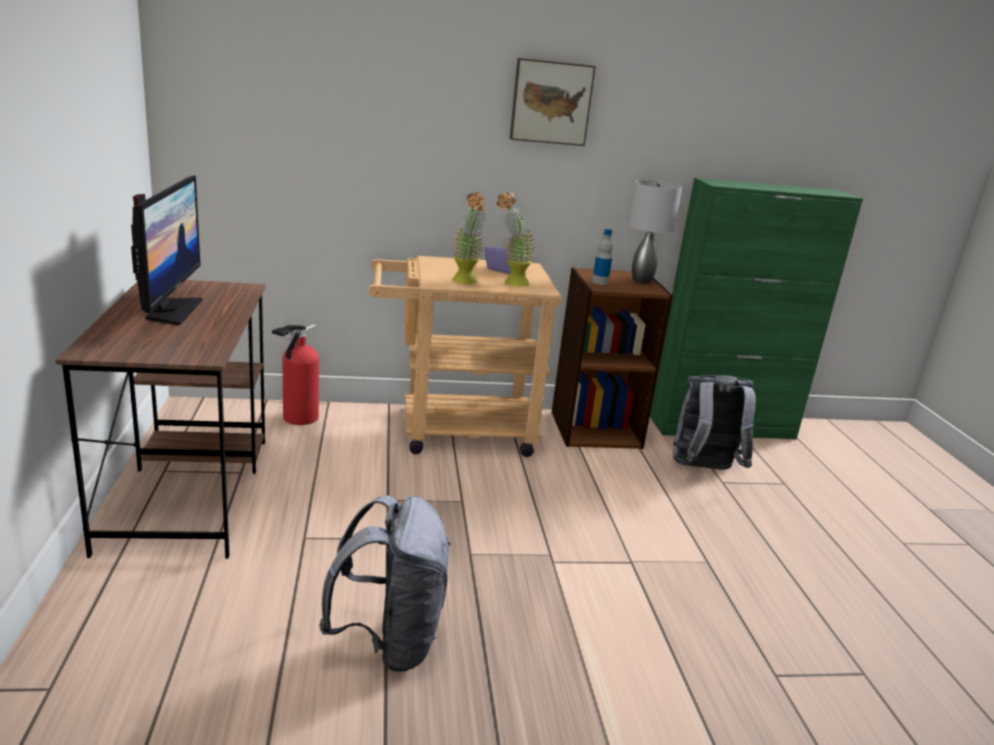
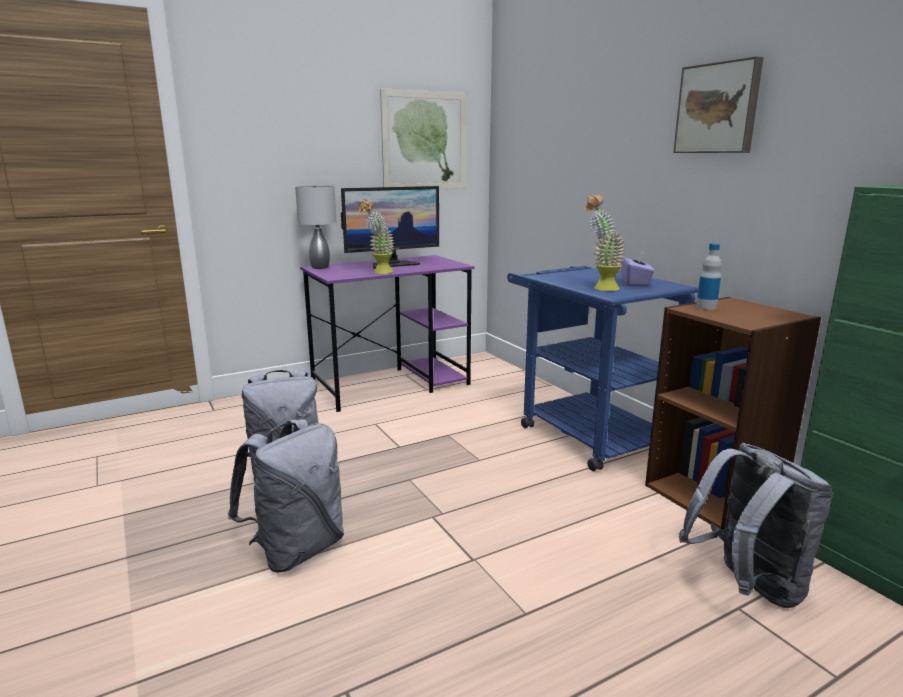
camera: 70 degrees right, 5 degrees down
(110, 96) = (424, 141): none -> picture
(188, 490) = (392, 384): brown desk -> purple desk
(298, 419) = (512, 384): fire extinguisher -> none
(453, 431) = (584, 432): beige cart -> blue cart
(466, 282) = (566, 280): potted plant -> potted plant (378, 272)
(568, 666) = (296, 550): none -> grey backpack
(641, 280) = (773, 317): grey table lamp -> grey table lamp (319, 267)

